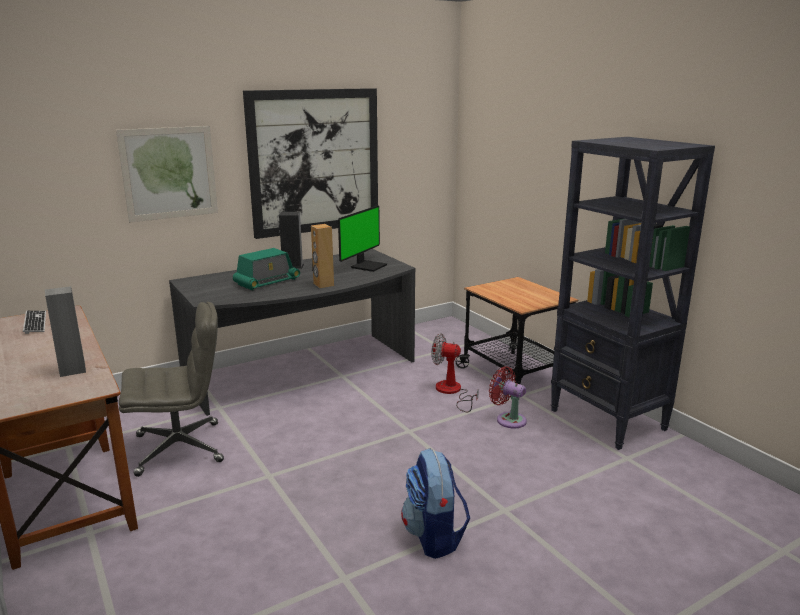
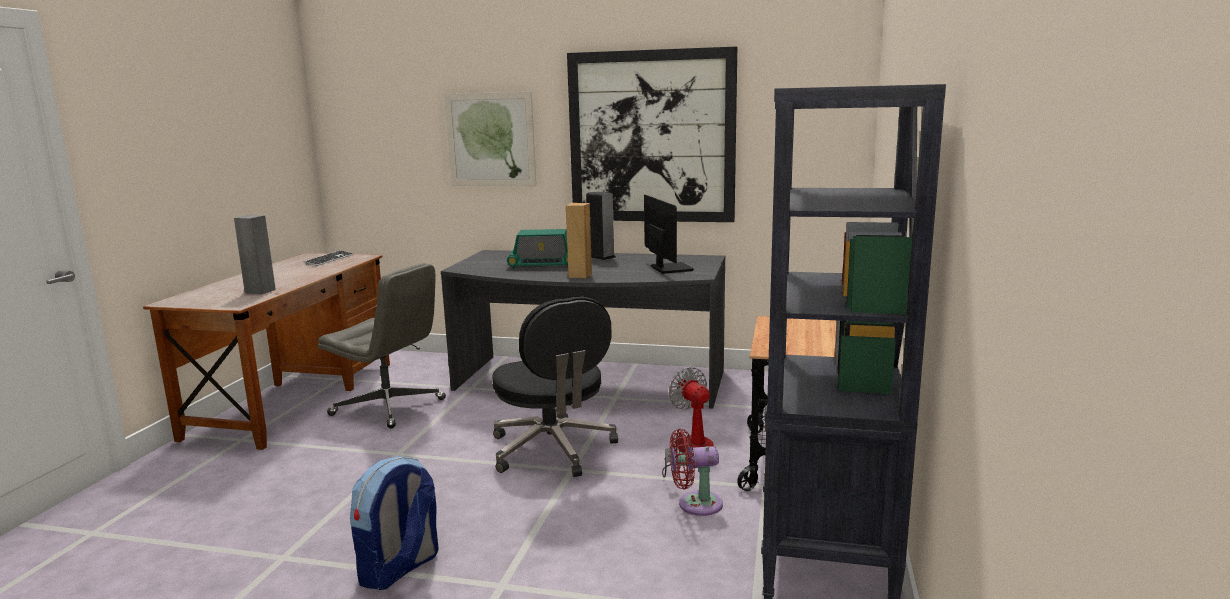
camera: 45 degrees right, 5 degrees down
(367, 266) = (669, 269): monitor -> monitor turned 90 degrees counterclockwise
(373, 424) = (553, 450): none -> black office chair
(508, 419) = (695, 504): red fan -> red fan turned 90 degrees counterclockwise

